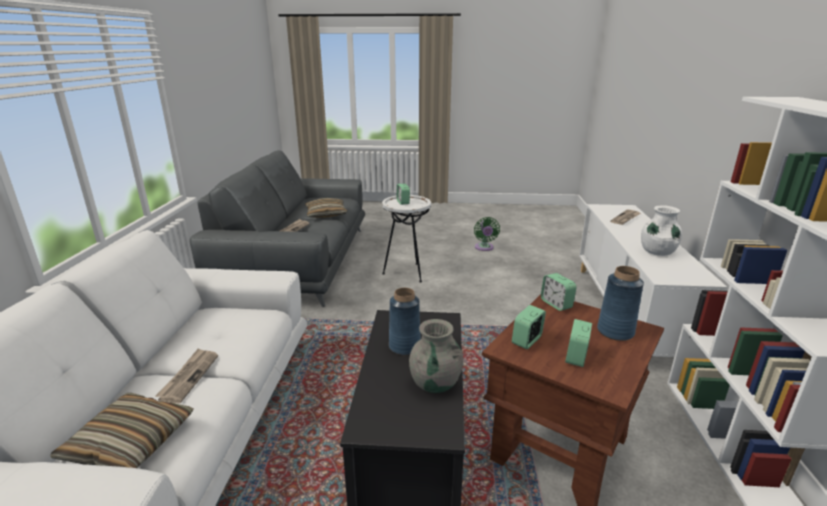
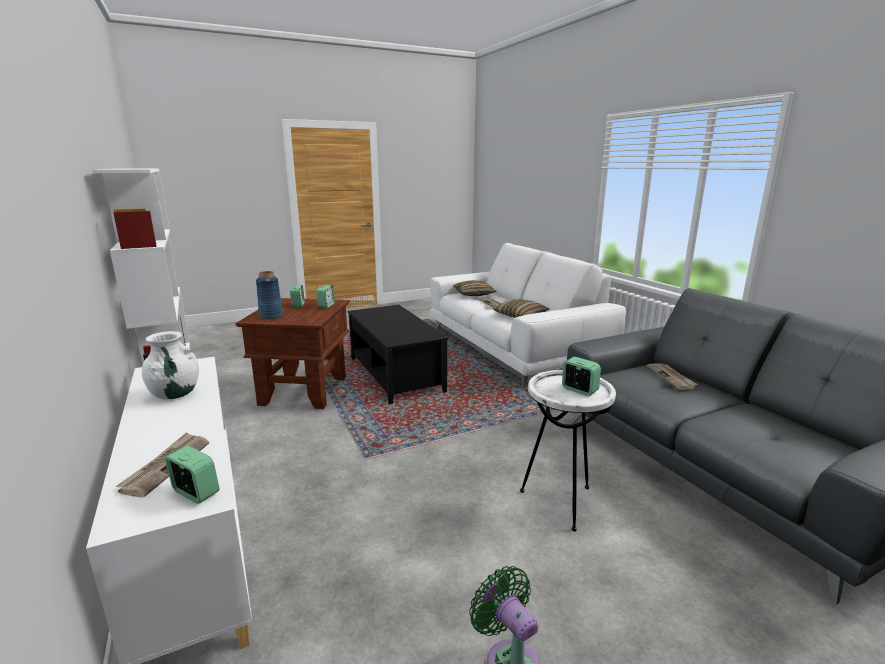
camera: 150 degrees right, 5 degrees down
(326, 214) = (716, 416): pillow -> pillow (520, 315)
(404, 346) = (406, 327): blue vase -> none
(435, 383) = (374, 320): grey vase -> none
(556, 304) = (309, 321): alarm clock -> alarm clock (195, 493)

